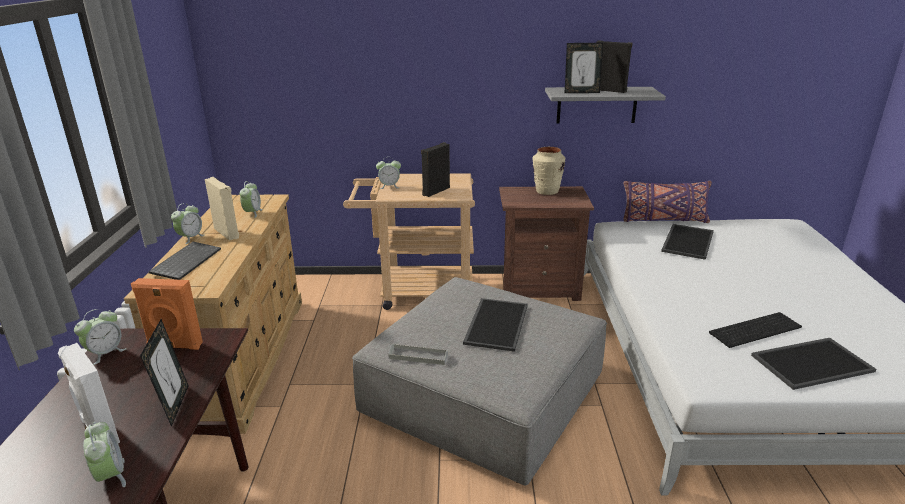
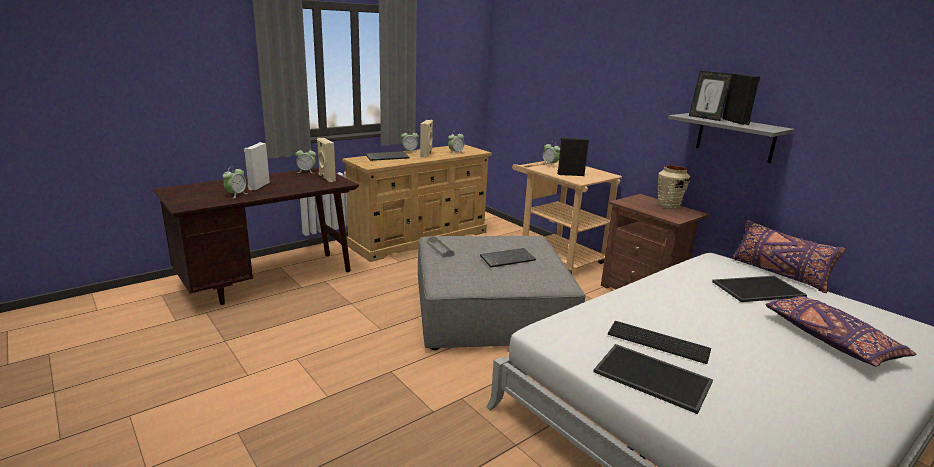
camera: 50 degrees right, 5 degrees down
(174, 346) = (326, 178): orange speaker -> beige speaker
(175, 405) = (287, 190): picture frame -> none
(495, 323) = (507, 258): tray -> keyboard
(783, 261) = (829, 340): none -> purple pillow

